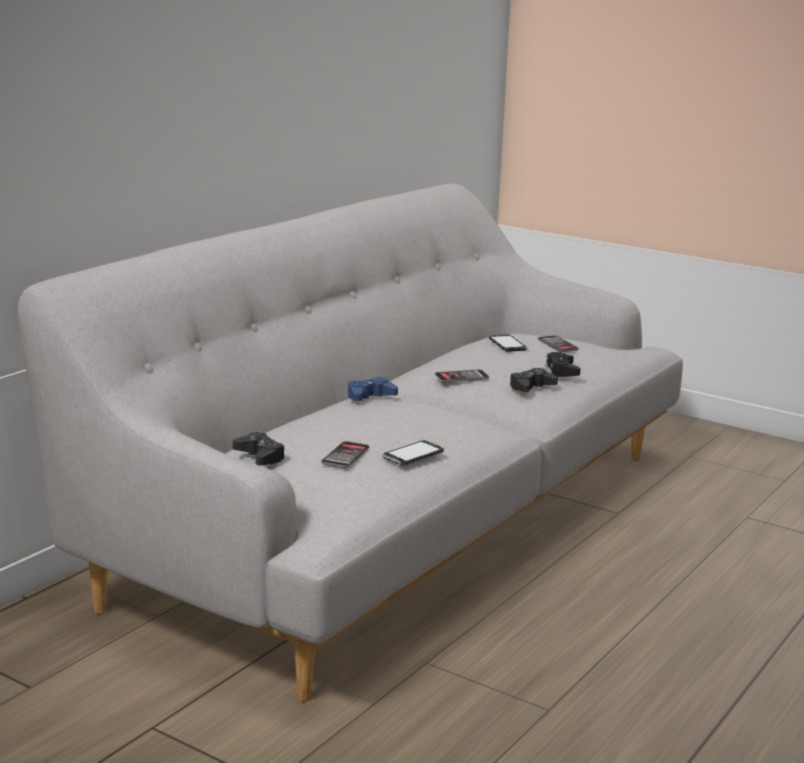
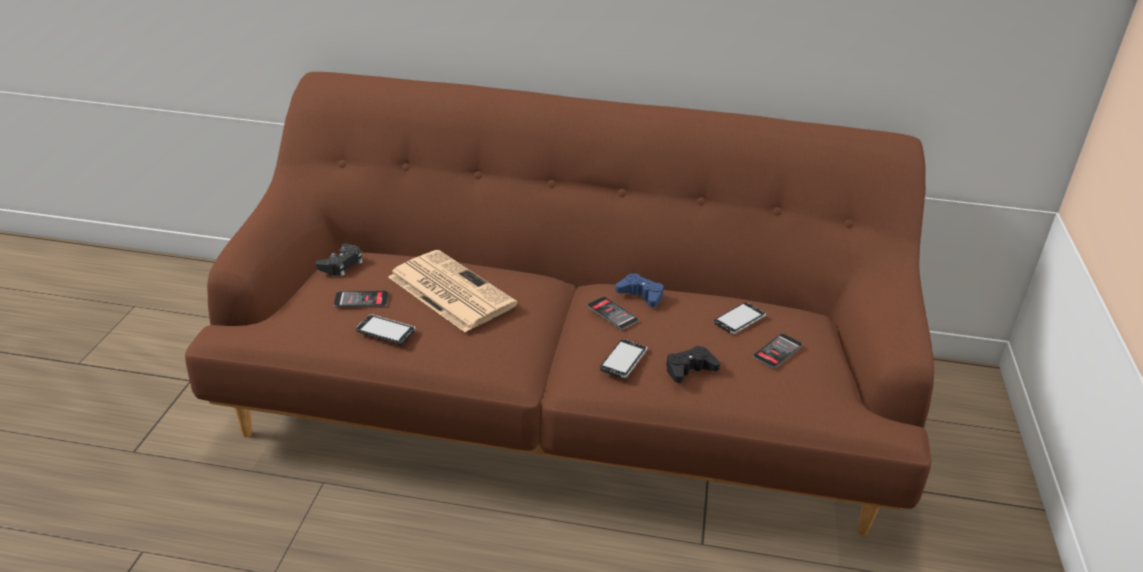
camera: 65 degrees right, 15 degrees up
(366, 420) = (449, 291): none -> newspaper
(370, 396) = (516, 279): blue game controller -> blue game controller (641, 295)
(397, 521) = (566, 400): grey sofa -> brown sofa
(531, 387) = (623, 360): black game controller -> phone

